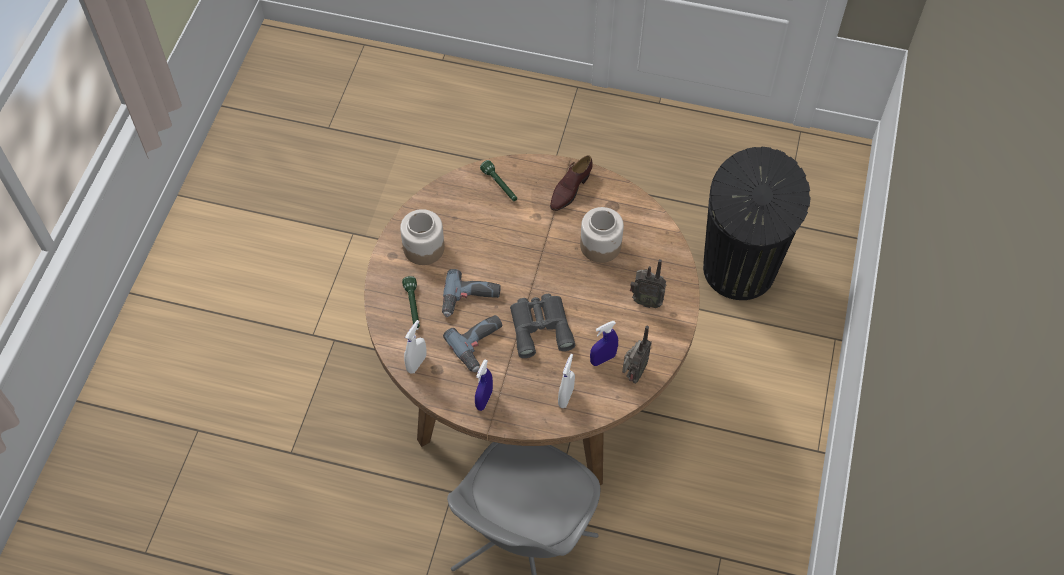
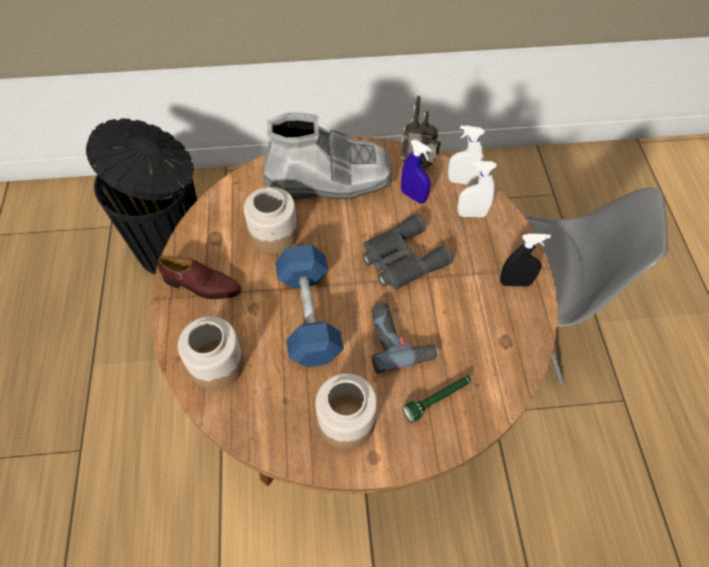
camera: 110 degrees left, 0 degrees up
(416, 363) = (510, 365): white spray bottle -> white spray bottle (461, 181)
(480, 345) = (452, 308): power drill -> none
(484, 400) = (515, 282): blue spray bottle -> black spray bottle
(500, 186) = (217, 363): green flashlight -> jar
(515, 249) = (309, 315): none -> blue dumbbell
(646, 300) = (329, 179): radio -> grey boot

